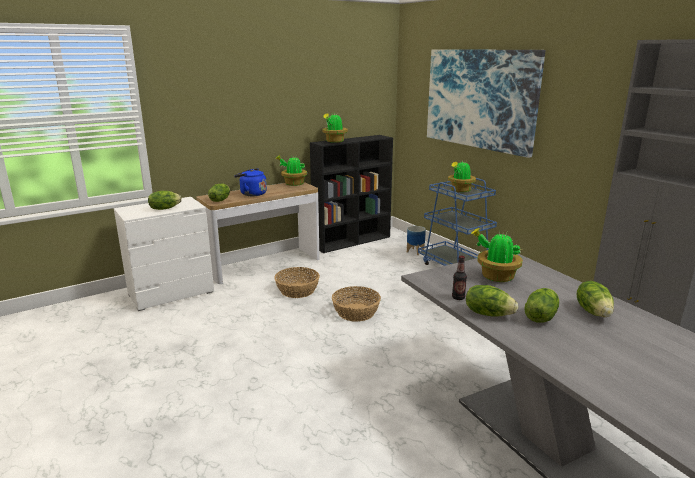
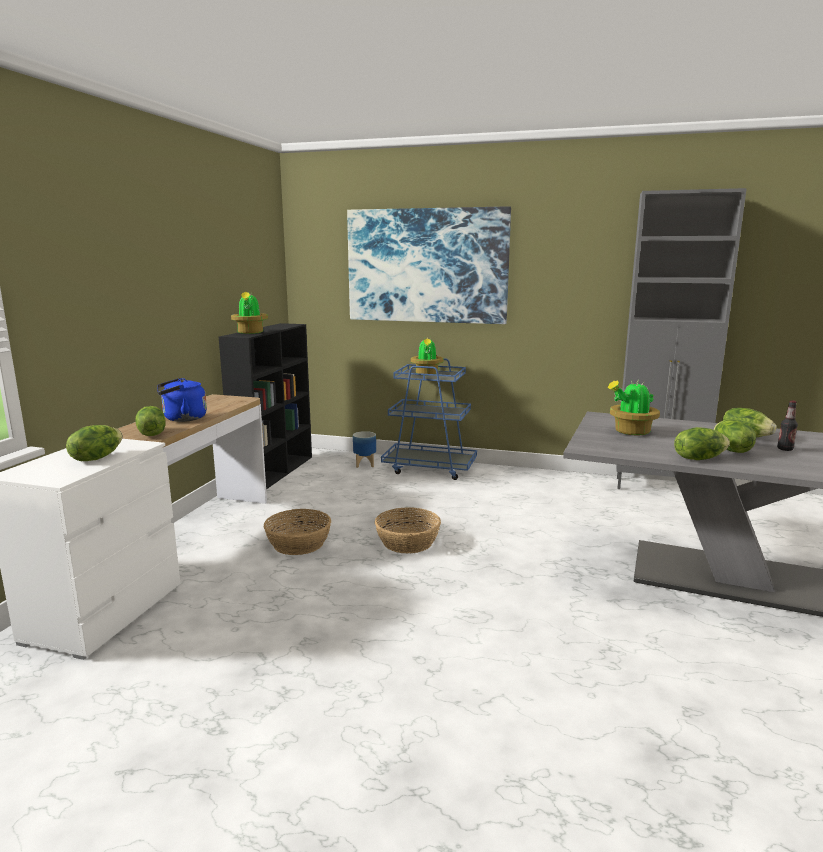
camera: 40 degrees left, 5 degrees down
(293, 184) = (214, 399): potted plant -> none
(458, 298) = (650, 454): bottle -> bottle (785, 449)

